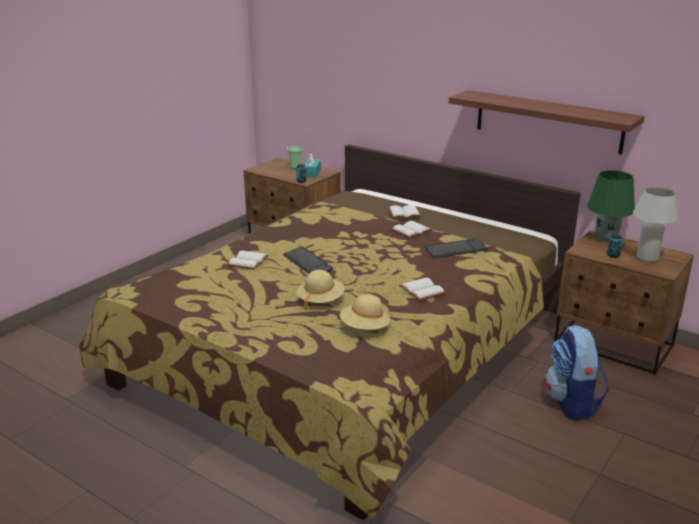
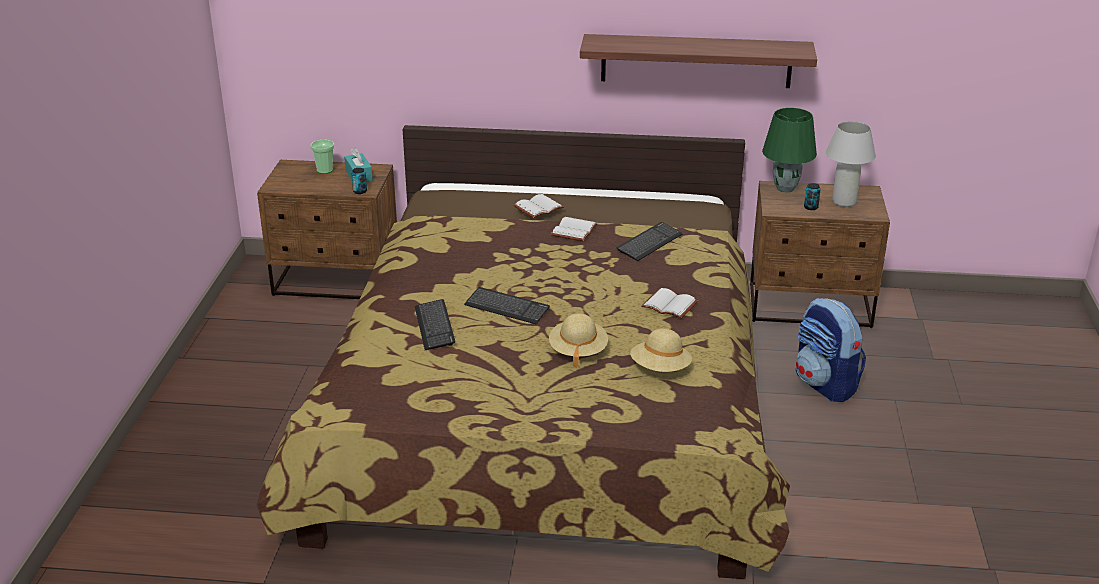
camera: 30 degrees left, 5 degrees up
(249, 262) = (434, 326): white book -> keyboard

